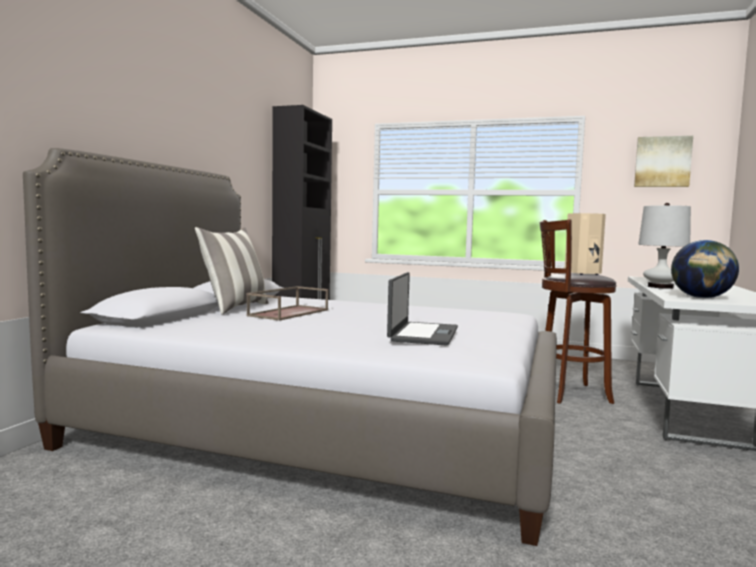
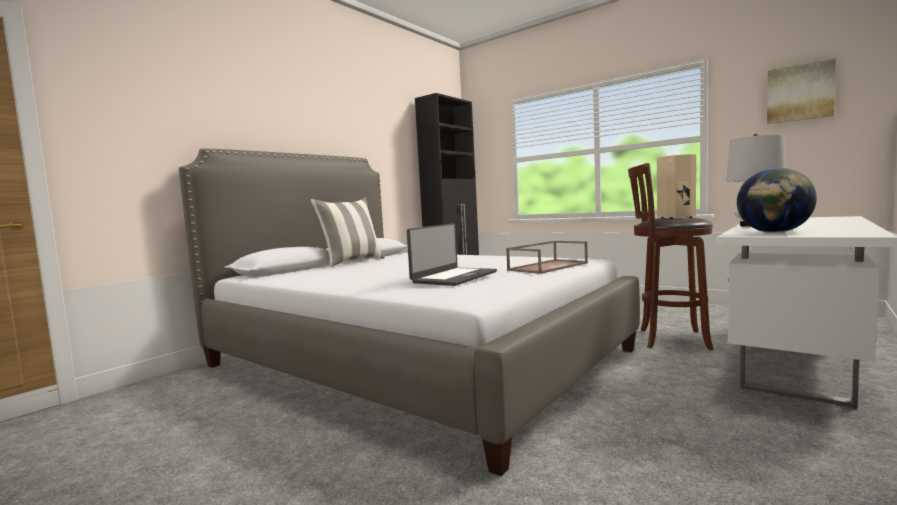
camera: 20 degrees right, 0 degrees up
(288, 312) = (385, 264): brown tray -> brown tray (548, 266)

